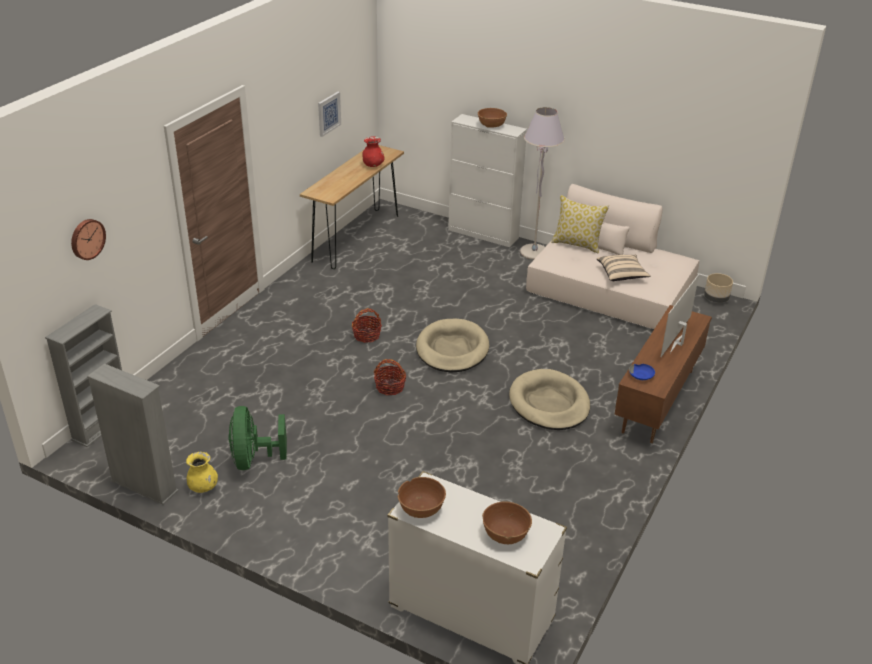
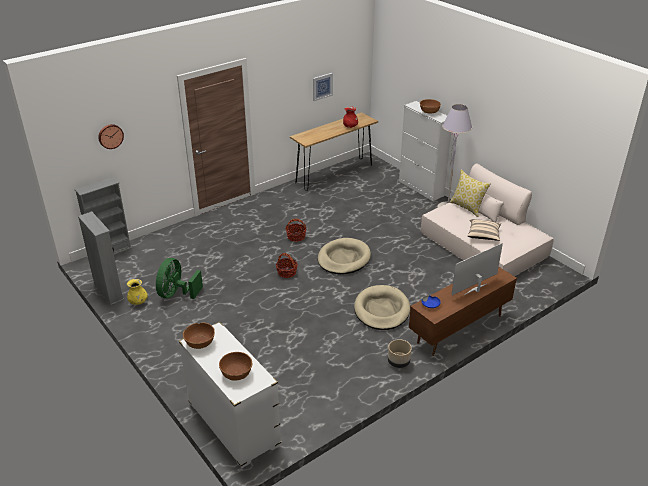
camera: 25 degrees right, 0 degrees up
(716, 299) = (560, 270): beige planter -> beige planter (398, 362)

